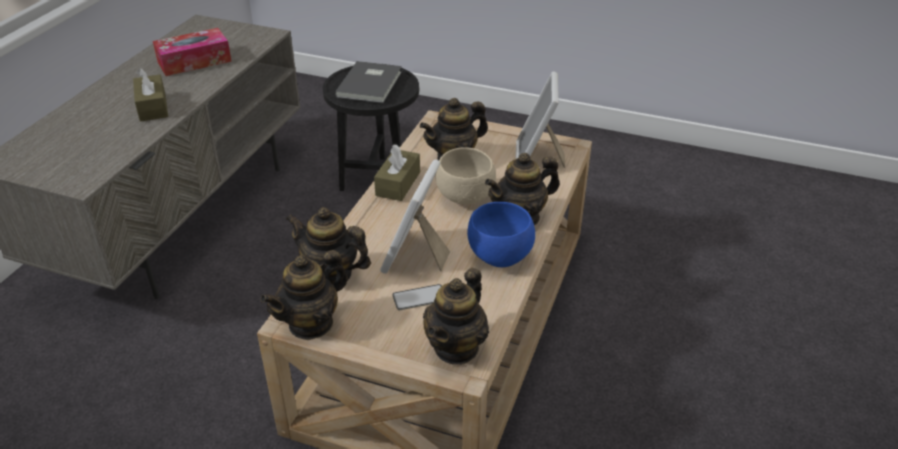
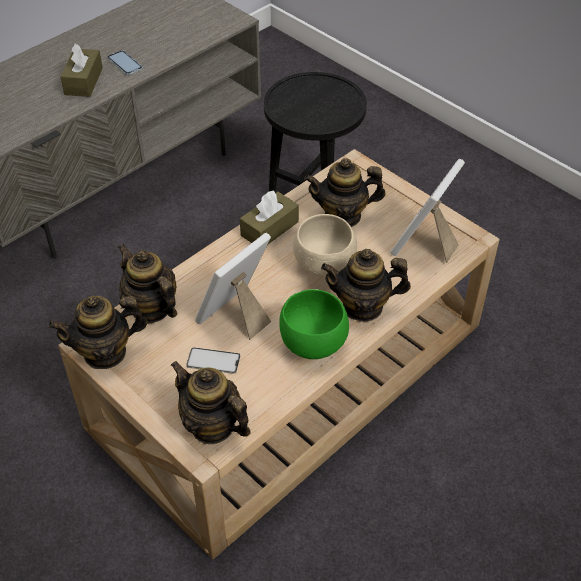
camera: 25 degrees right, 10 degrees up
(185, 85) = (125, 64): none -> phone
(194, 61) = (148, 36): tissue box -> none
(371, 84) = (316, 100): grey book -> none
(456, 347) = (212, 425): teapot -> teapot turned 75 degrees clockwise
(499, 258) = (312, 345): blue bowl -> green bowl

